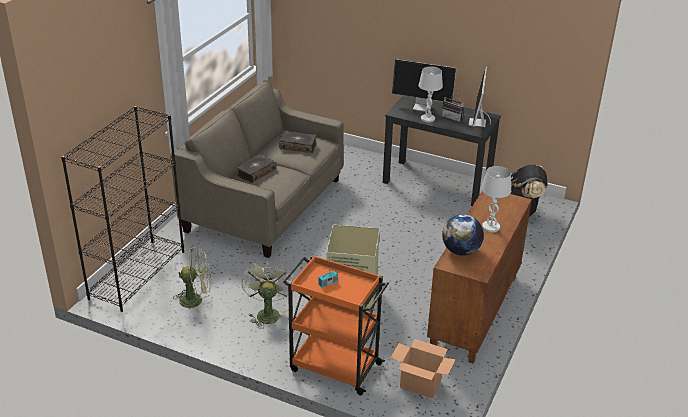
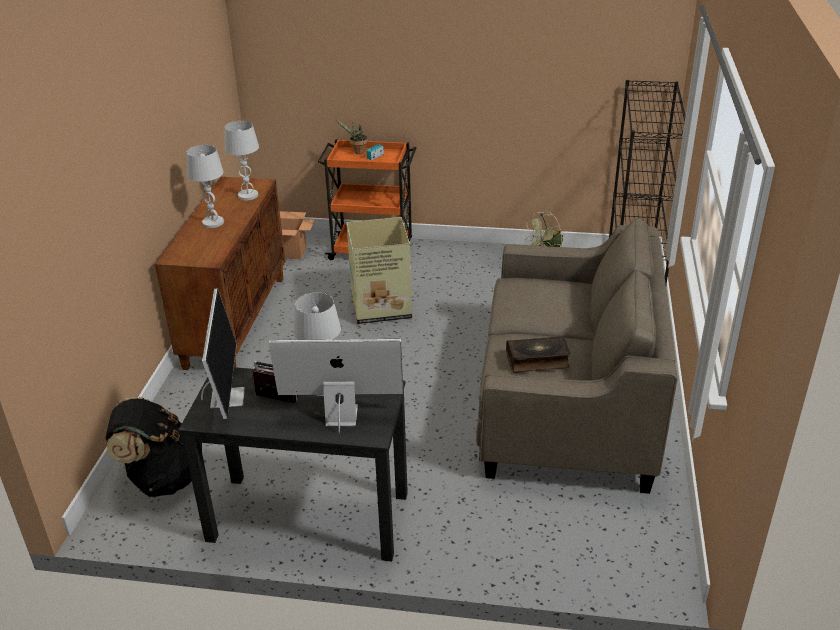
camera: 165 degrees right, 0 degrees up
(256, 173) = (561, 304): book -> none
(267, 313) = (463, 277): green fan -> none
(343, 294) = (357, 152): none -> potted plant
(460, 251) = (248, 195): globe -> white table lamp

